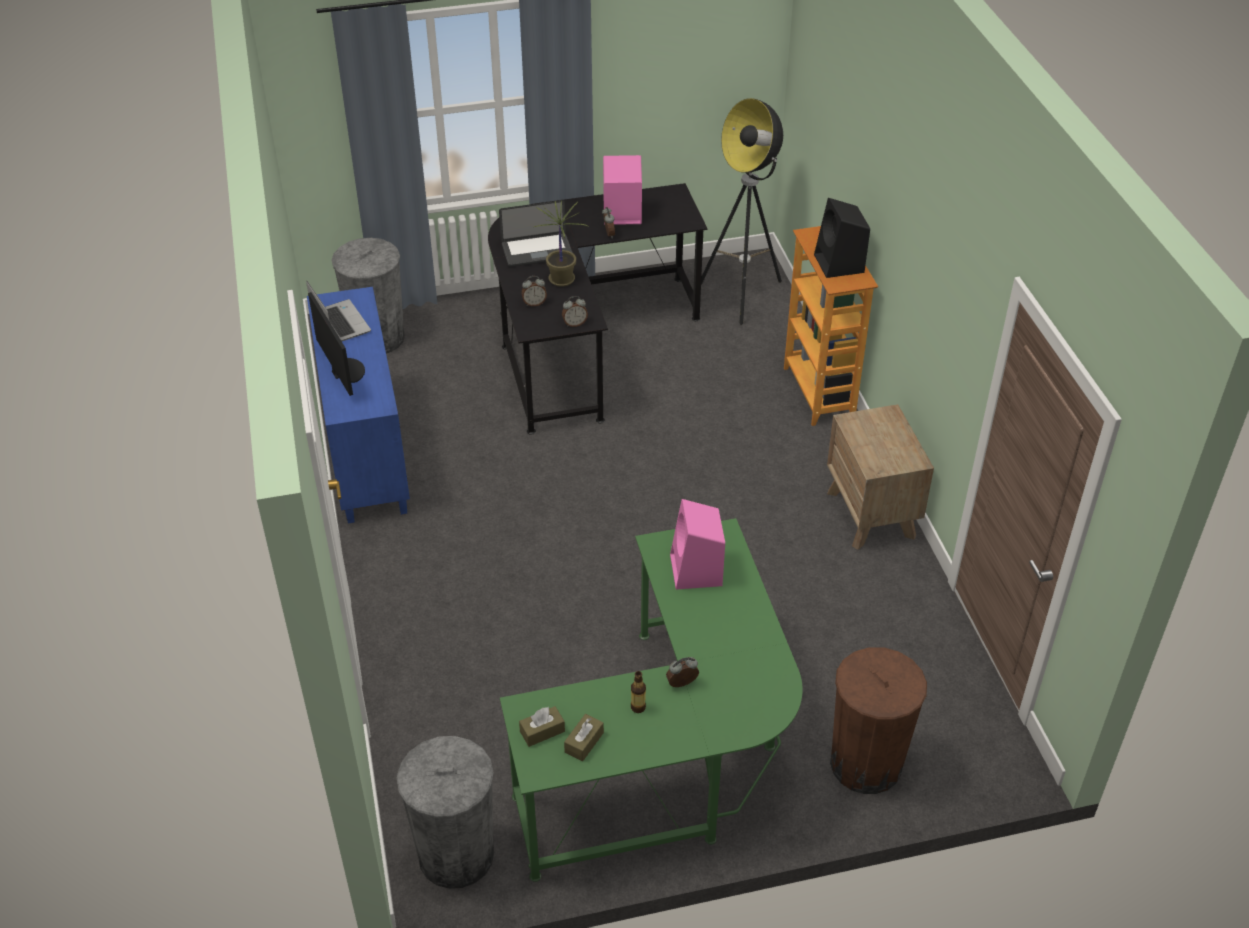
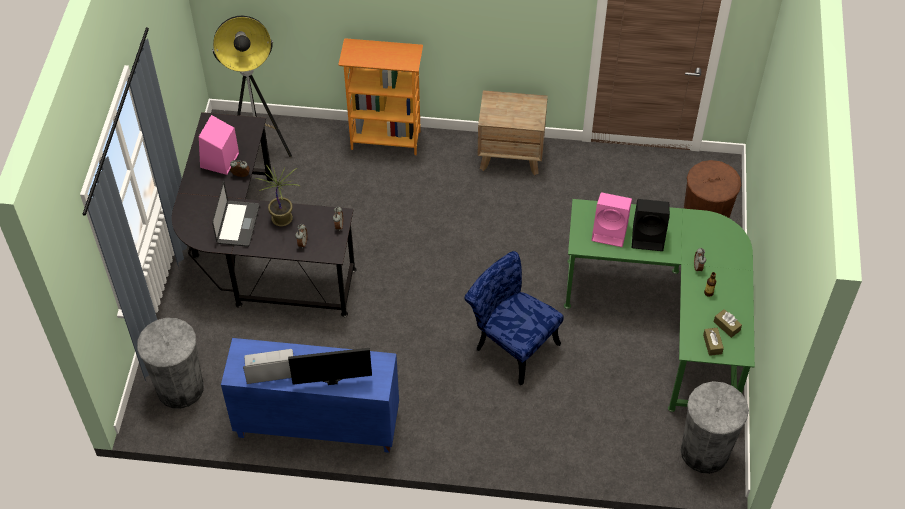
camera: 70 degrees left, 10 degrees up
(554, 593) = (511, 343): none -> blue chair
(840, 264) = (390, 54): black speaker -> black speaker (649, 237)

